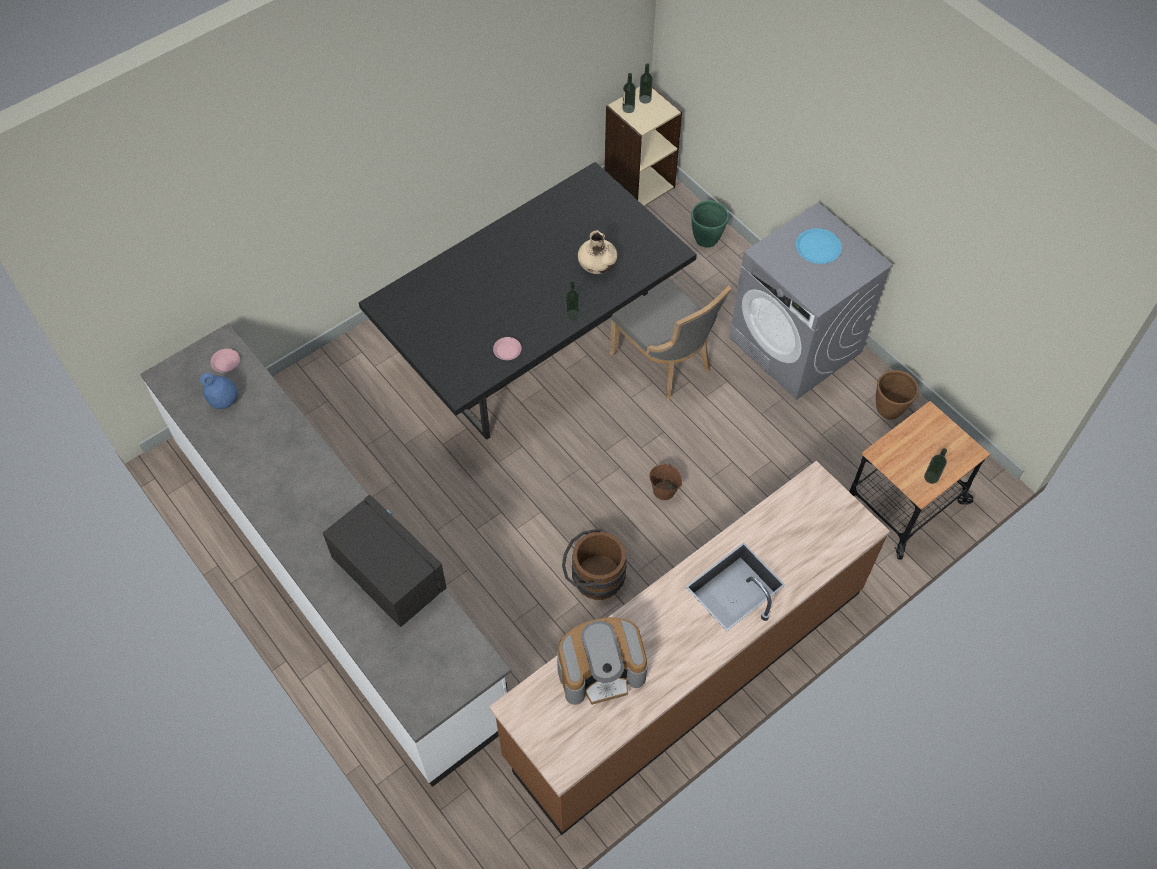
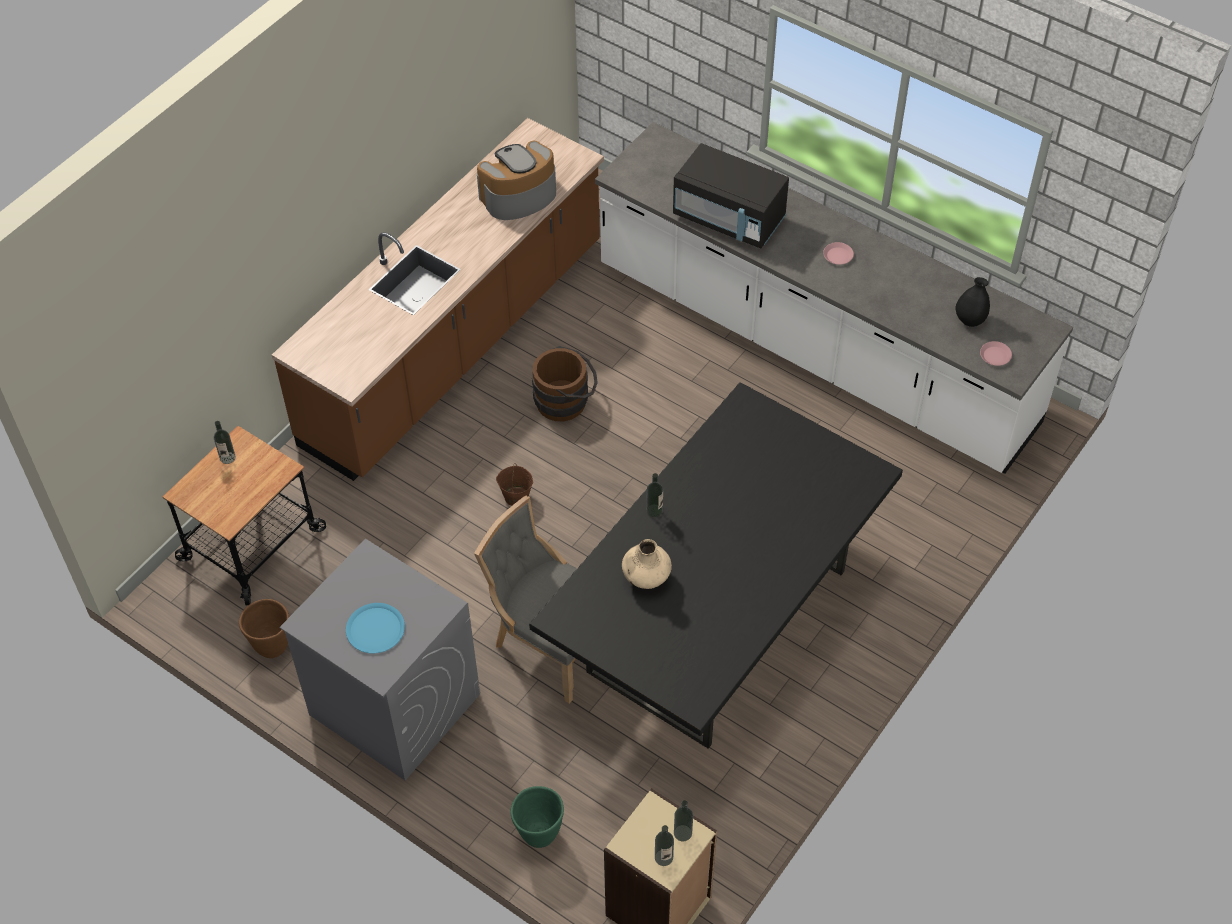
camera: 165 degrees right, 5 degrees down
(224, 402) = (970, 320): blue vase -> black vase
(507, 350) = (712, 454): pink plate -> pink plate (838, 256)

